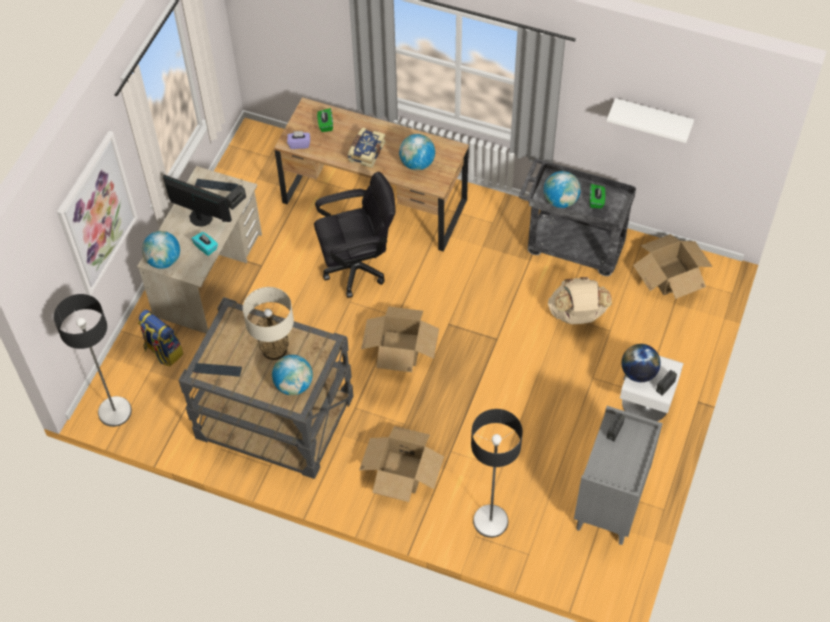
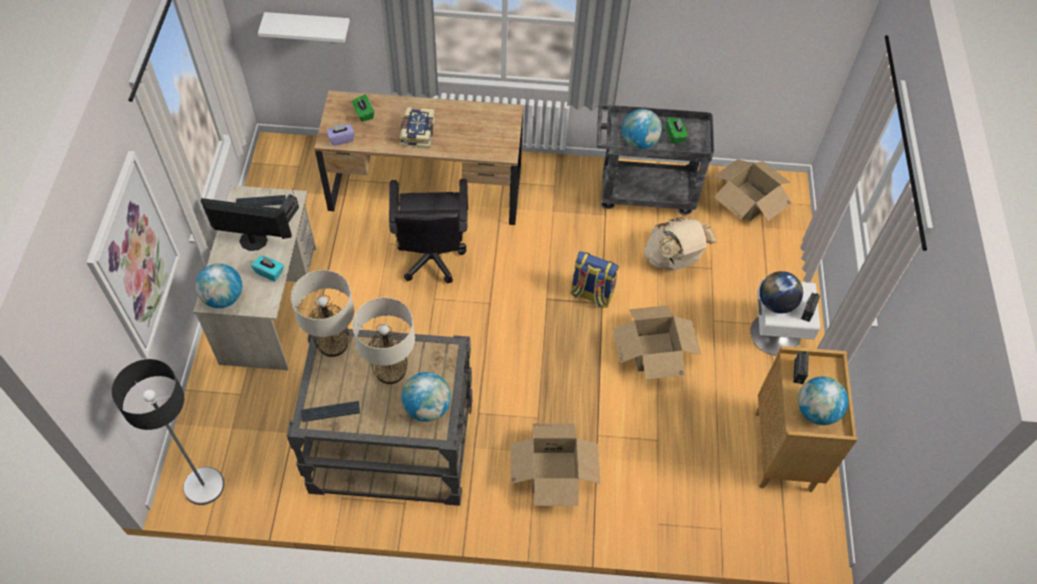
camera: 20 degrees left, 0 degrees up
(163, 351) = (241, 401): backpack -> backpack (591, 294)
(236, 317) = (333, 344): none -> table lamp
(358, 269) = (432, 262): black office chair -> black office chair turned 120 degrees clockwise
(400, 349) = (505, 337): cardboard box -> cardboard box (653, 352)
(417, 163) = (476, 134): globe -> globe (816, 411)
(490, 521) = (667, 503): floor lamp -> none
(609, 505) = (783, 452): grey cabinet -> brown cabinet
(652, 118) = (728, 31): white shelf -> white shelf (309, 27)

